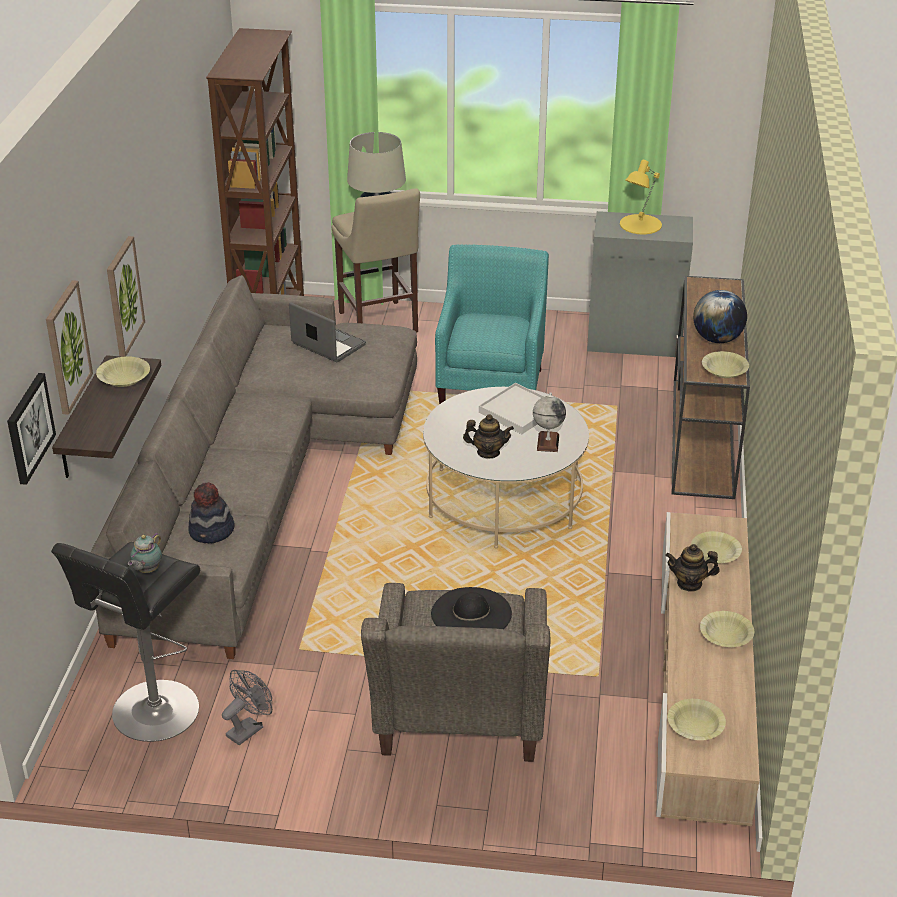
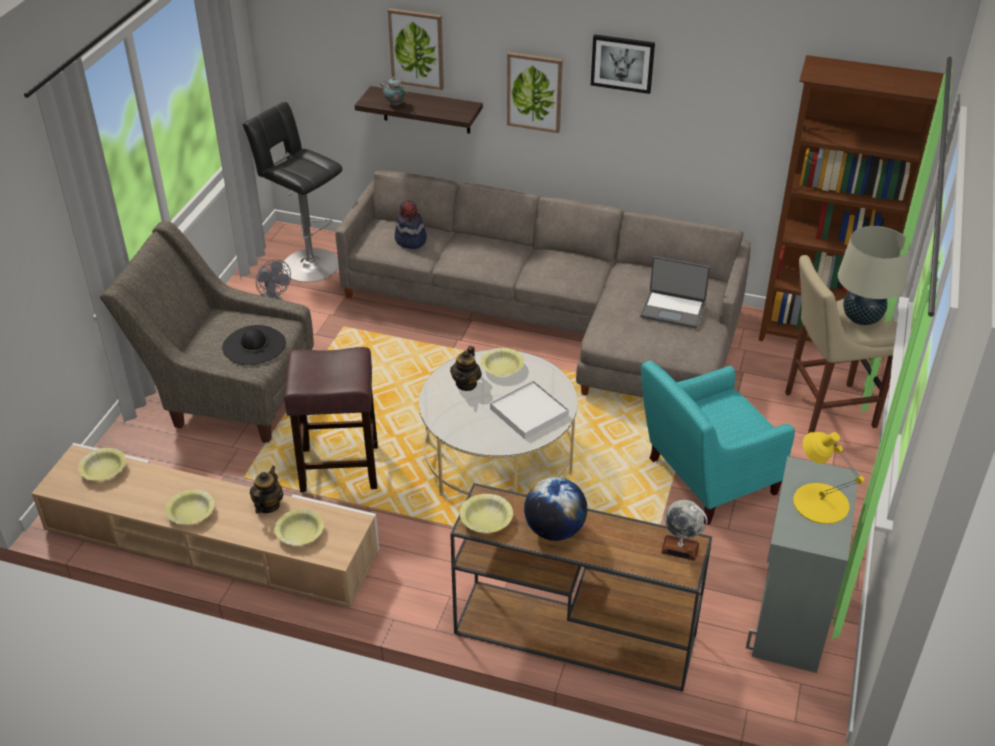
camera: 100 degrees right, 5 degrees up
(29, 428) = (341, 49): picture -> picture (622, 63)
(124, 379) = (445, 109): yellow bowl -> yellow bowl (502, 367)
(147, 570) = (302, 168): teapot -> teapot (394, 104)
(327, 345) = (673, 309): laptop -> laptop turned 60 degrees clockwise
(492, 382) = (704, 479): turquoise armchair -> turquoise armchair turned 135 degrees clockwise
(548, 442) = (472, 423): globe -> globe (680, 548)
(557, 606) = (338, 469): none -> brown stool

